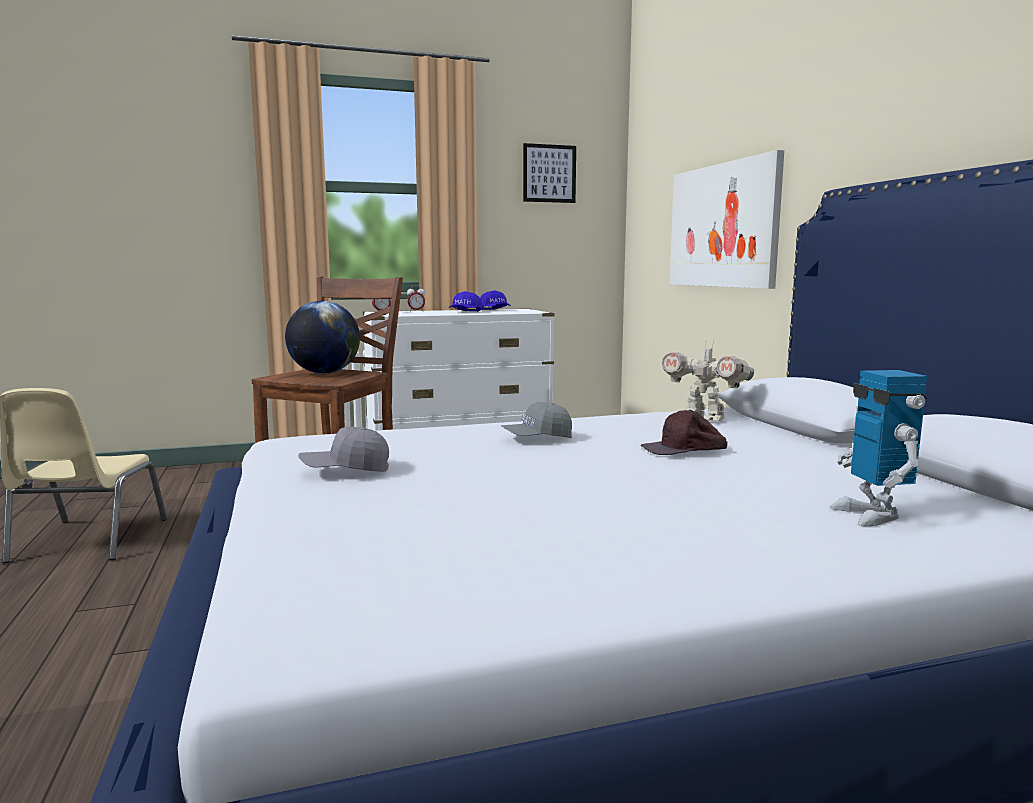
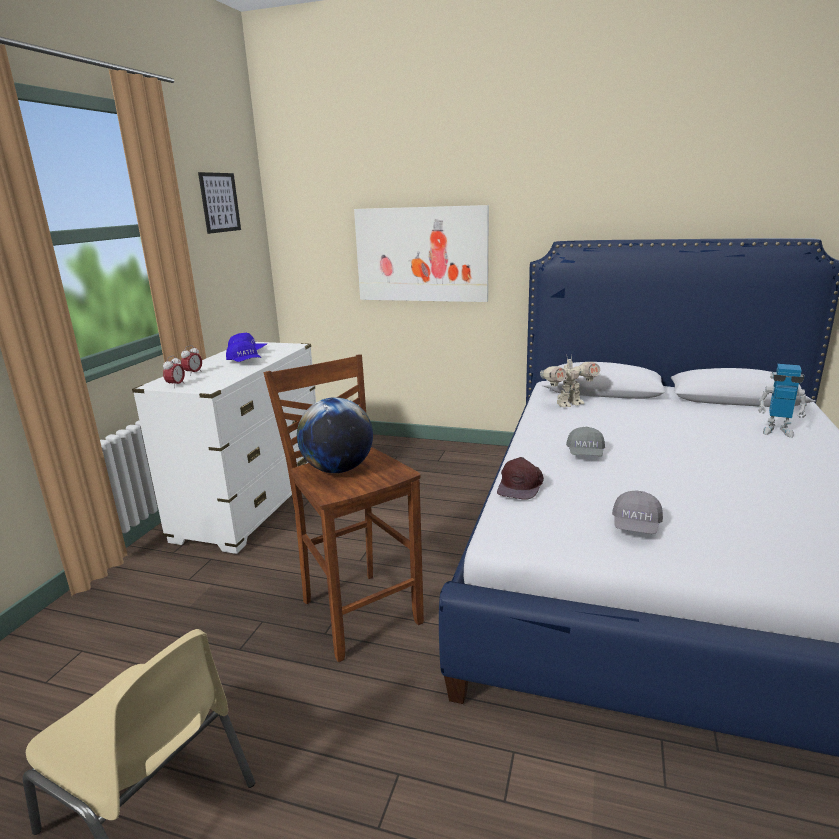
camera: 55 degrees left, 10 degrees up
(684, 449) = (642, 428): brown cap -> brown cap (521, 485)

